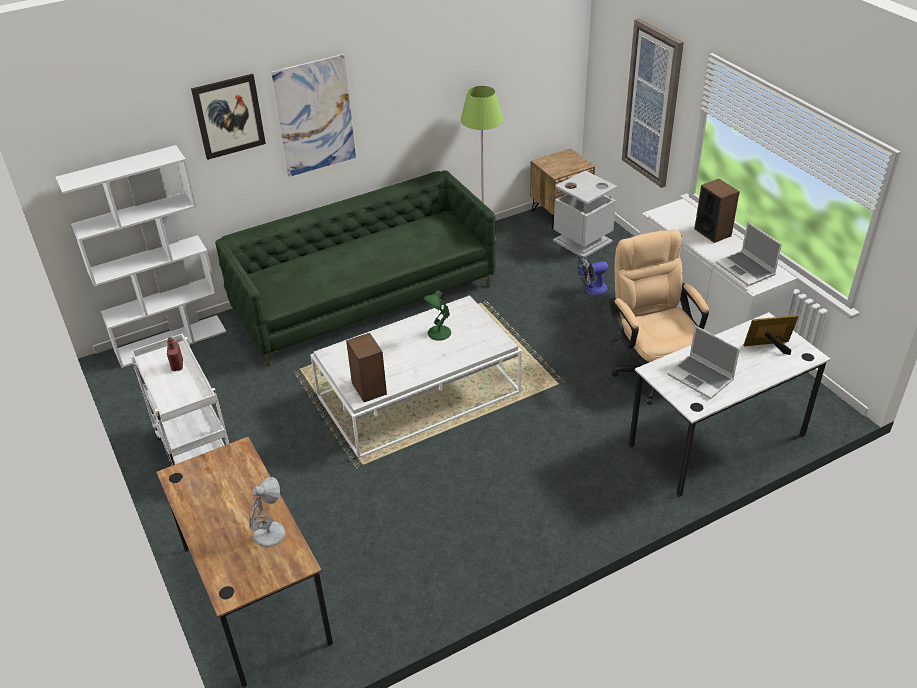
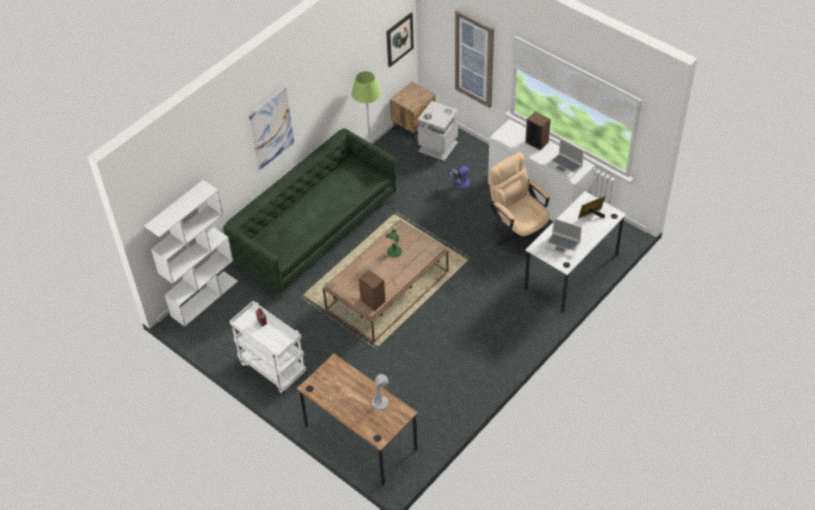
camera: 20 degrees left, 10 degrees up
(229, 116) = (227, 150): picture -> picture (399, 39)
(419, 394) = (387, 290): white coffee table -> brown coffee table

